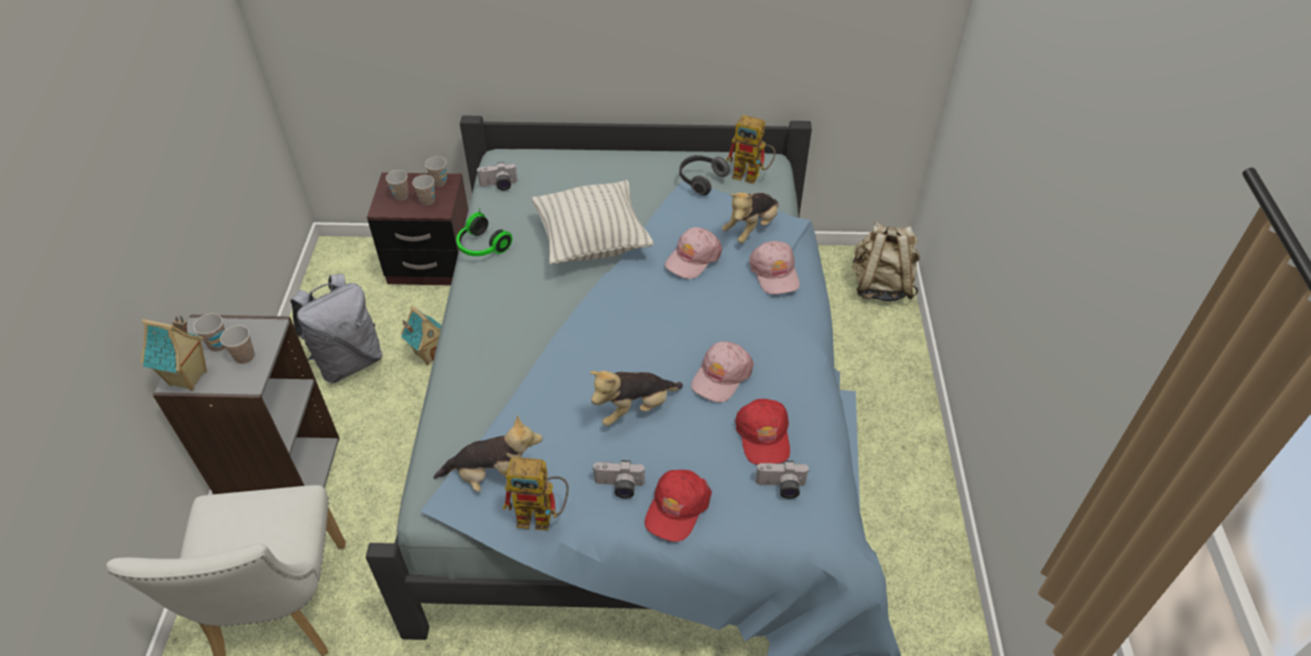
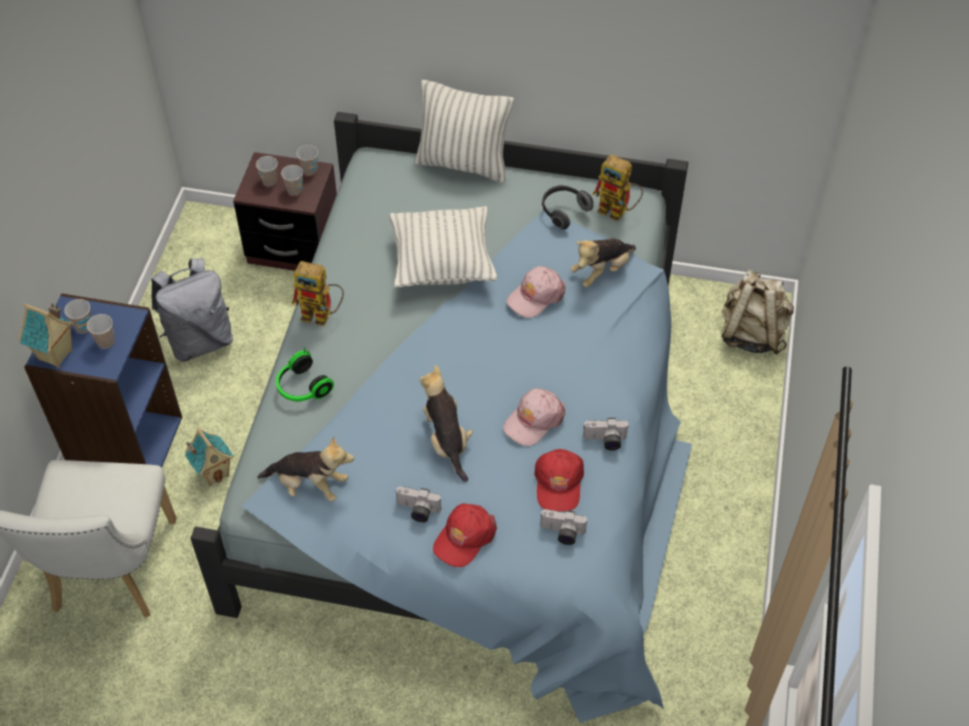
camera: 10 degrees right, 5 degrees up
(282, 474) = (126, 445): grey bookcase -> blue bookcase
(429, 354) = (278, 344): toy house -> toy house (214, 473)
(481, 247) = (335, 256): headphones -> headphones (302, 387)
(498, 186) = (363, 191): camera -> camera (605, 441)
(543, 516) = (346, 526): toy robot -> toy robot (322, 315)
(592, 152) = (463, 164): none -> pillow
(634, 409) = (446, 440): plush toy -> plush toy turned 90 degrees clockwise
(775, 273) = (611, 322): pink cap -> none

